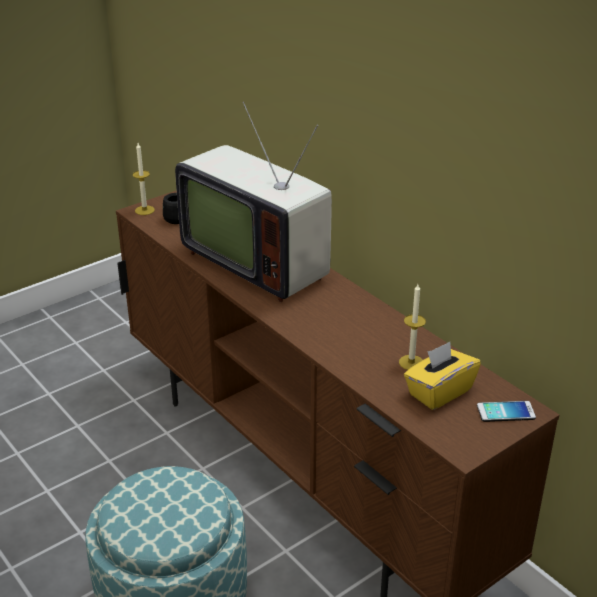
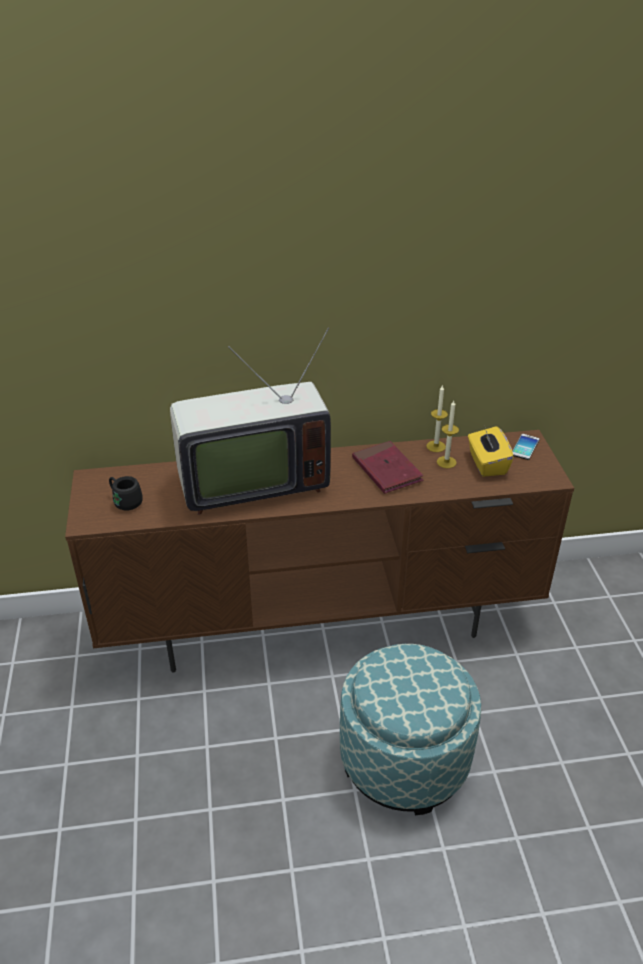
camera: 60 degrees left, 5 degrees up
(144, 210) = (88, 517): candle -> candle (436, 446)
(355, 329) = (387, 470): none -> red book

